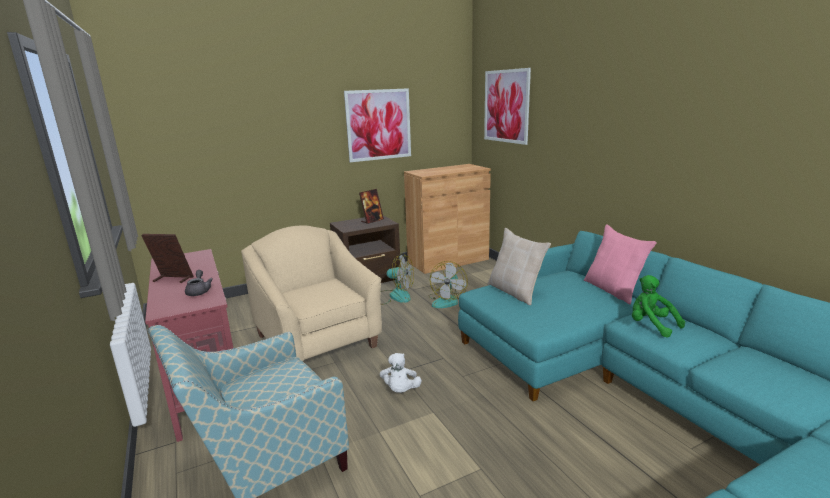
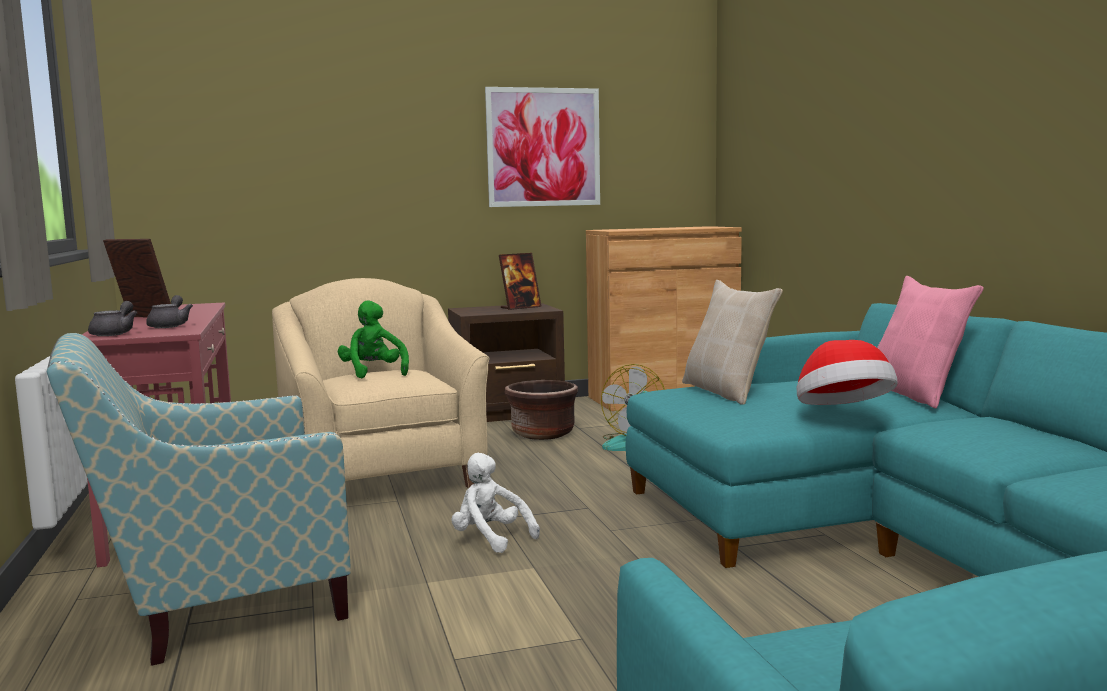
camera: 10 degrees right, 10 degrees down
(169, 306) = (115, 333): none -> grey teapot
(394, 296) = (542, 434): fan -> brown planter
(400, 390) = (490, 539): white plush toy -> white plush toy turned 120 degrees clockwise
(506, 106) = (766, 113): picture -> none
(588, 314) = (843, 413): none -> hat
(651, 325) = (959, 430): green plush toy -> green plush toy (373, 373)

